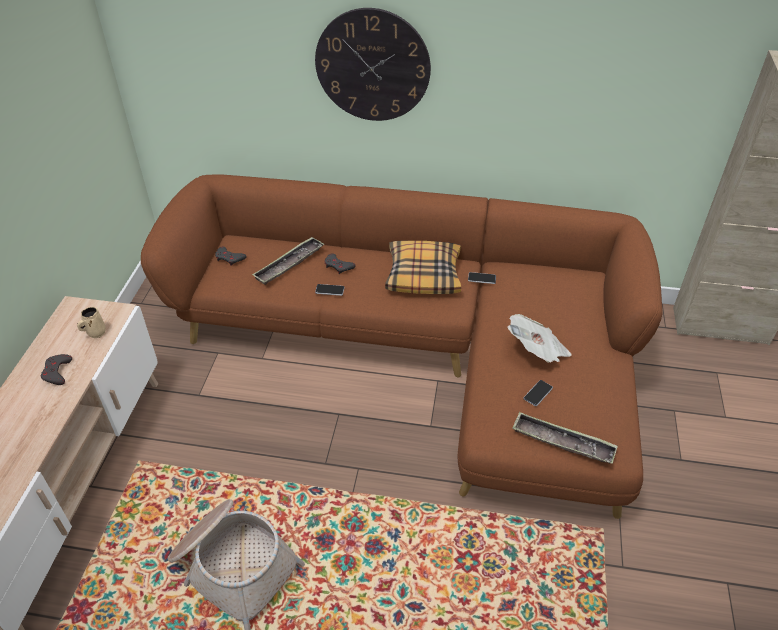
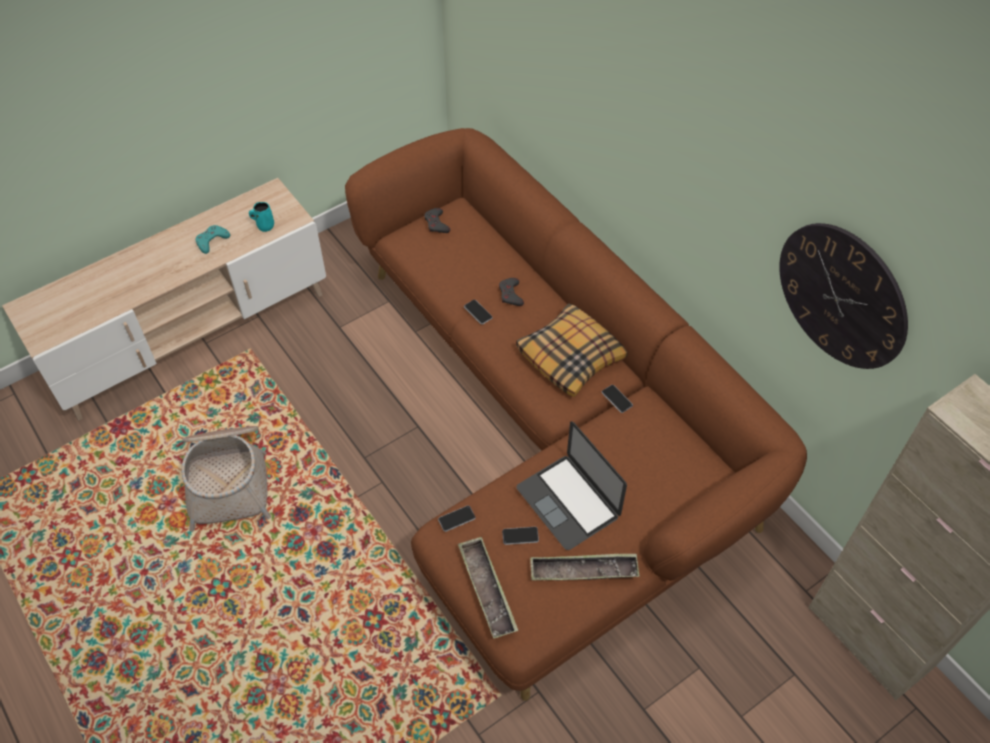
camera: 45 degrees right, 10 degrees up
(57, 372) = (212, 241): grey game controller -> turquoise game controller
(95, 333) = (264, 226): beige mug -> turquoise mug
(289, 264) = (474, 263): tray -> tray (583, 570)
(372, 66) = (621, 122): wall clock -> wall clock (842, 296)
(485, 417) = (456, 519): none -> phone
(537, 351) = (568, 501): newspaper -> laptop

